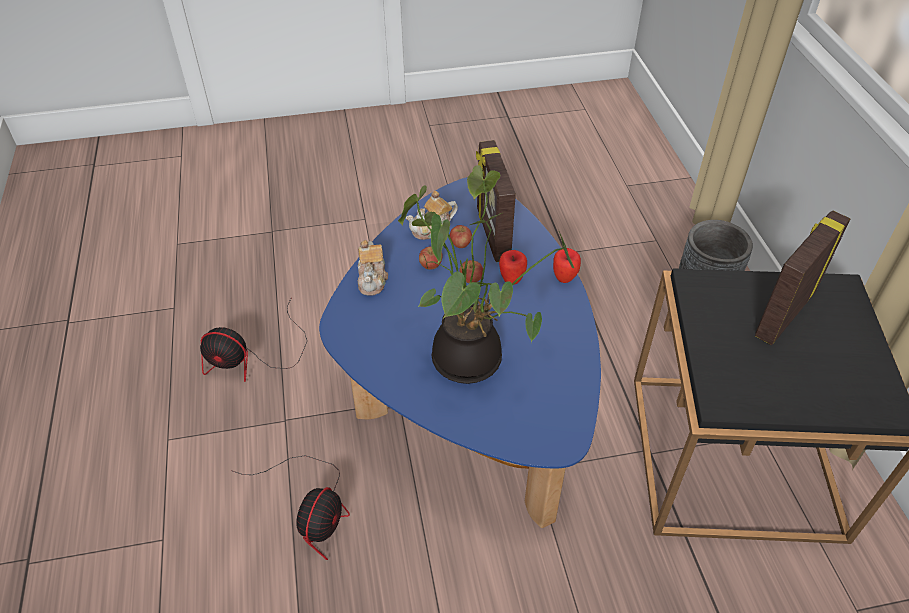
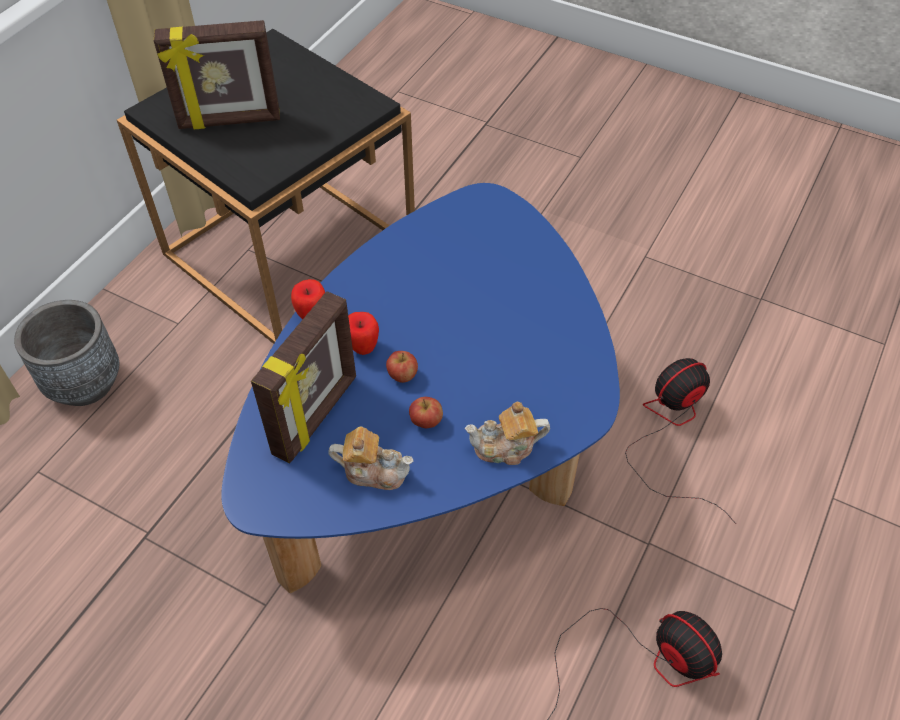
camera: 140 degrees left, 5 degrees up
(372, 279) = (506, 447): teapot -> teapot turned 135 degrees counterclockwise
(460, 244) = (365, 427): apple -> none
(472, 357) = (486, 299): potted plant -> none

